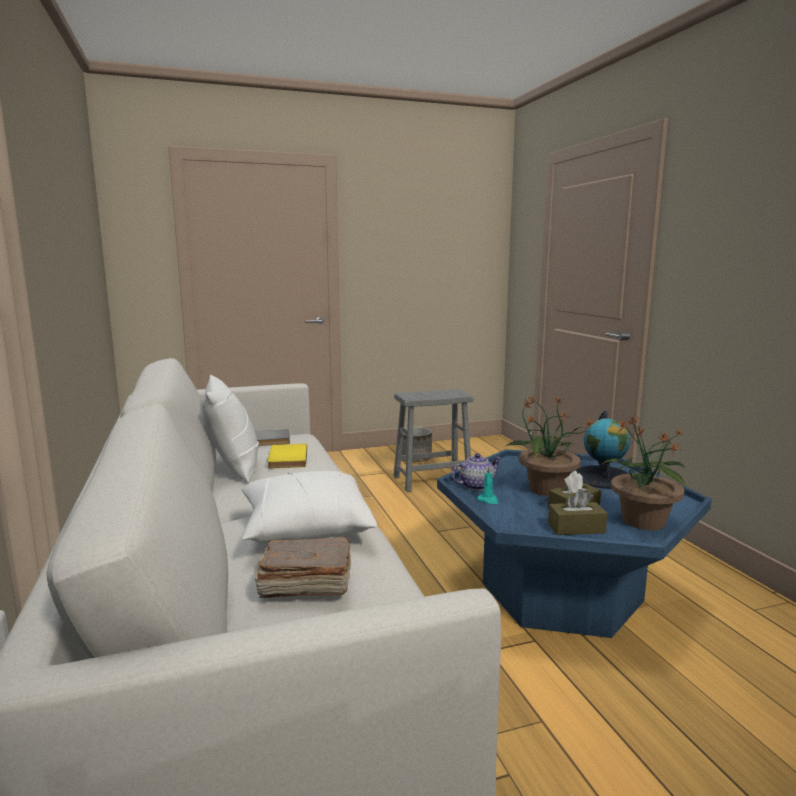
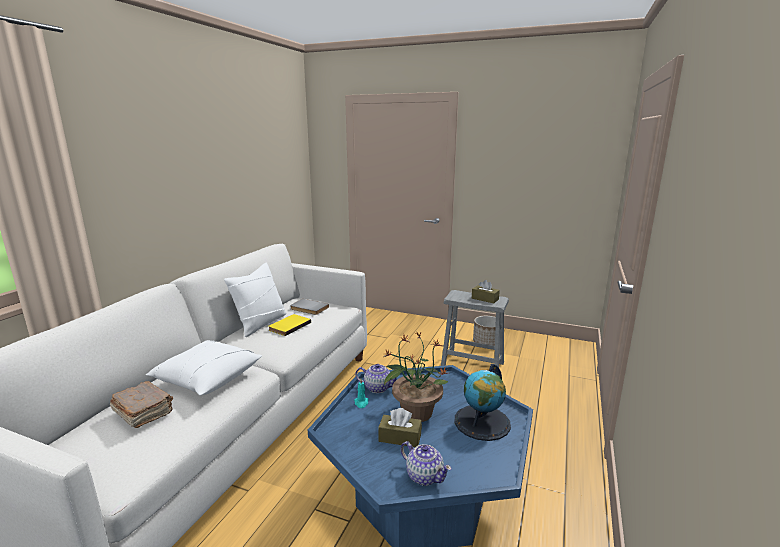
camera: 40 degrees right, 5 degrees up
(576, 528) = (367, 454): brown tissue box -> brown tissue box (485, 299)
(642, 522) = (424, 476): potted plant -> teapot

